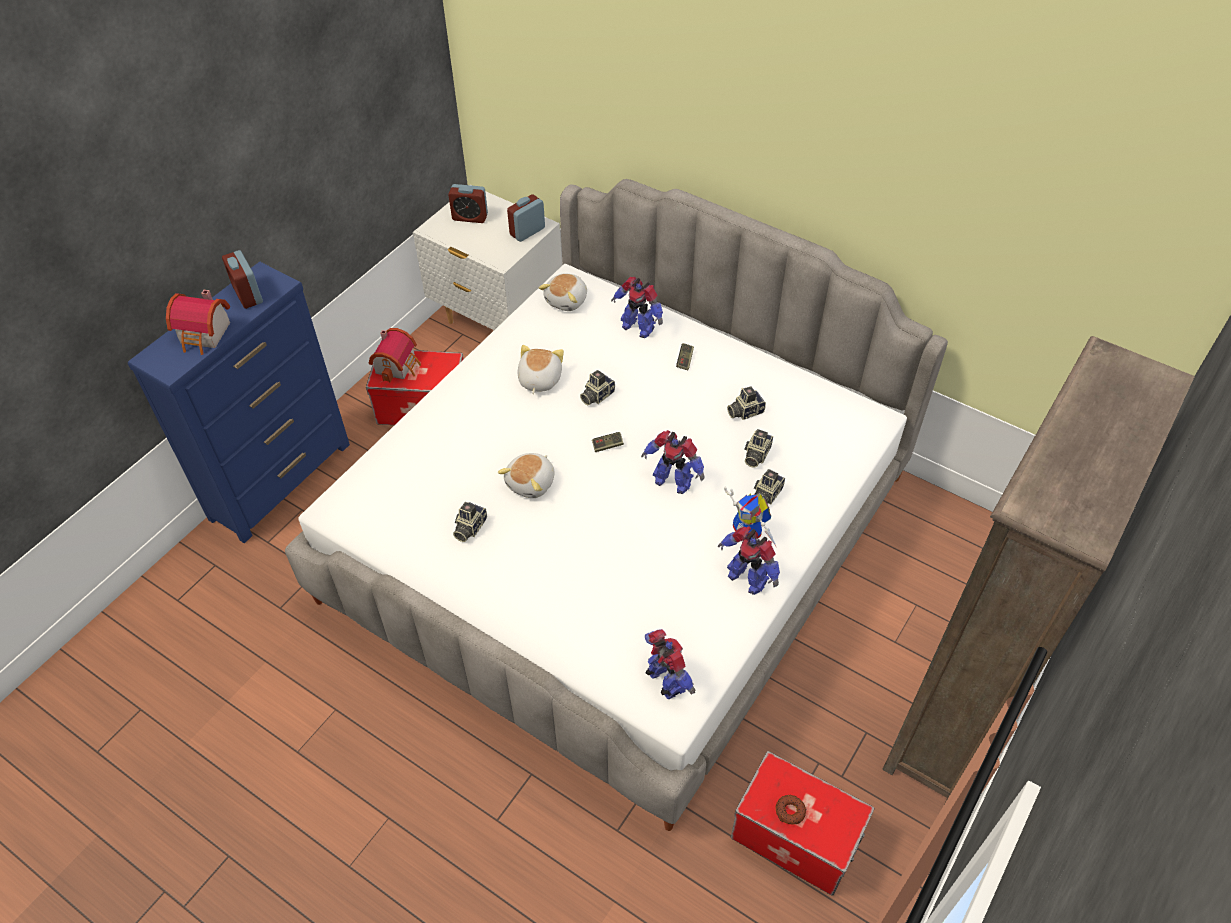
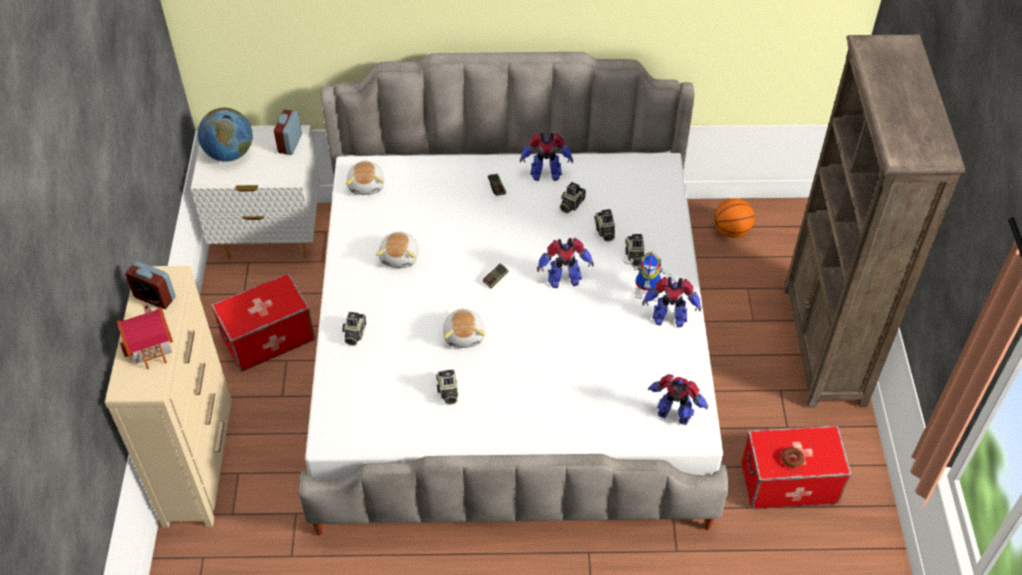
camera: 35 degrees left, 0 degrees up
(282, 480) = (198, 460): blue dresser -> beige dresser
(398, 365) = (243, 309): toy house -> none
(470, 217) = (229, 153): alarm clock -> globe
(539, 380) = (400, 257): plush toy -> plush toy turned 150 degrees counterclockwise
(596, 395) = (454, 246): camera -> camera (354, 334)
(638, 327) = (440, 179): toy robot -> toy robot (545, 174)
(946, 536) = (731, 231): none -> basketball

